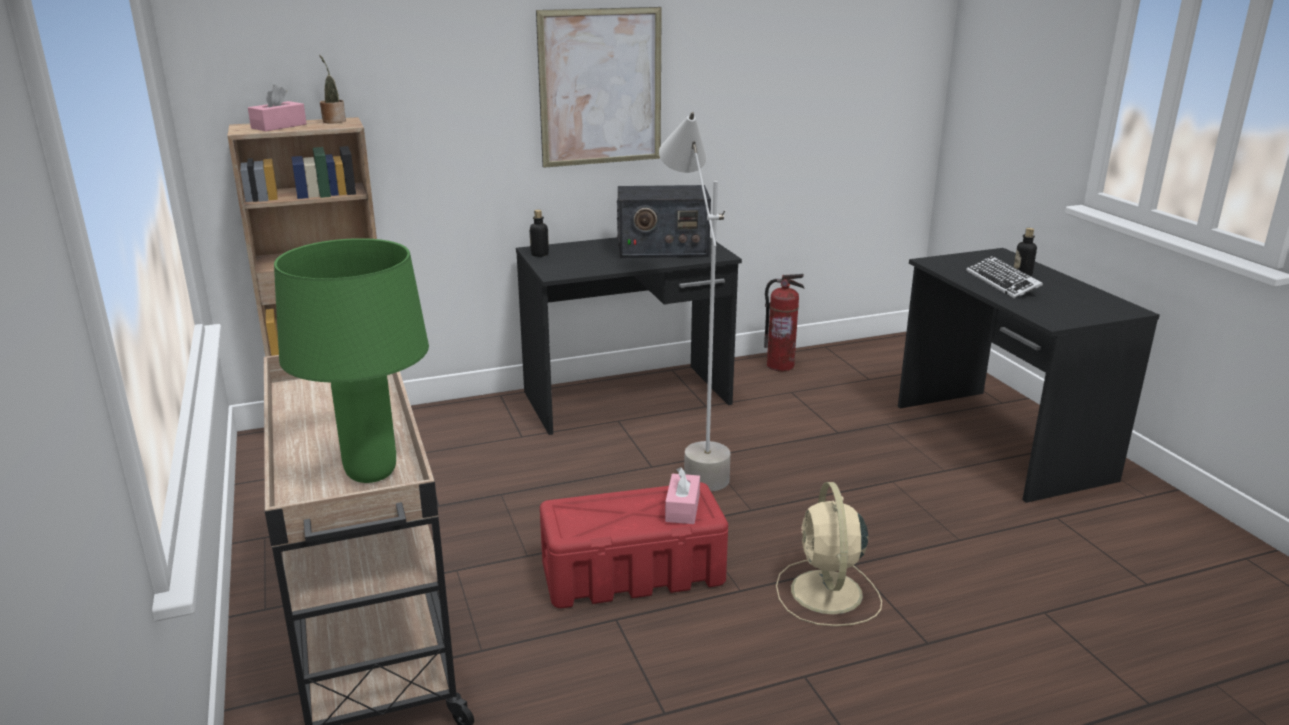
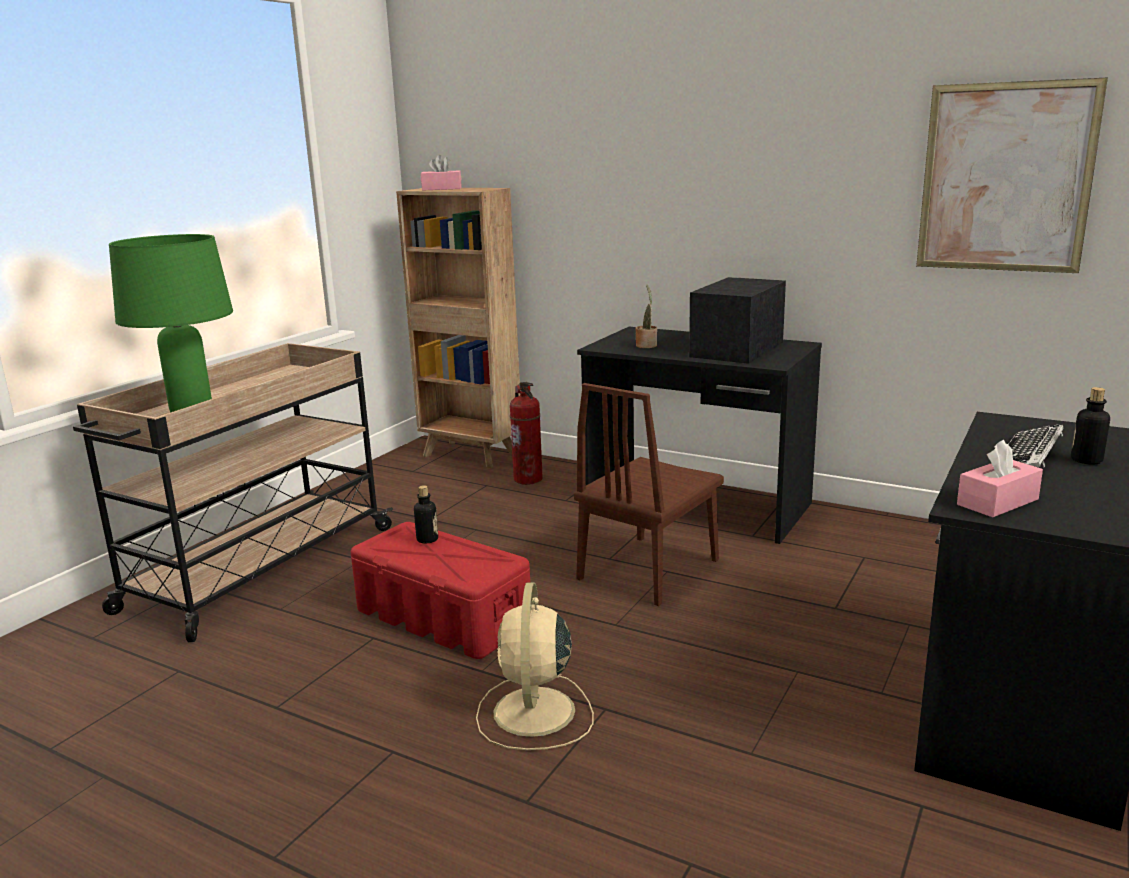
camera: 50 degrees right, 5 degrees down
(333, 121) = (483, 188): potted plant -> potted plant (646, 345)
(539, 254) = (630, 333): bottle -> bottle (427, 539)
(601, 87) = (722, 173): picture -> picture (1005, 178)
(662, 249) = (737, 349): radio -> radio turned 75 degrees clockwise
(682, 508) = (469, 567): pink tissue box -> pink tissue box (997, 502)
(692, 461) = (648, 569): grey floor lamp -> brown chair
(780, 365) = (904, 532): fire extinguisher -> fire extinguisher (528, 479)
(827, 594) = (534, 714): beige fan -> beige fan turned 45 degrees counterclockwise

